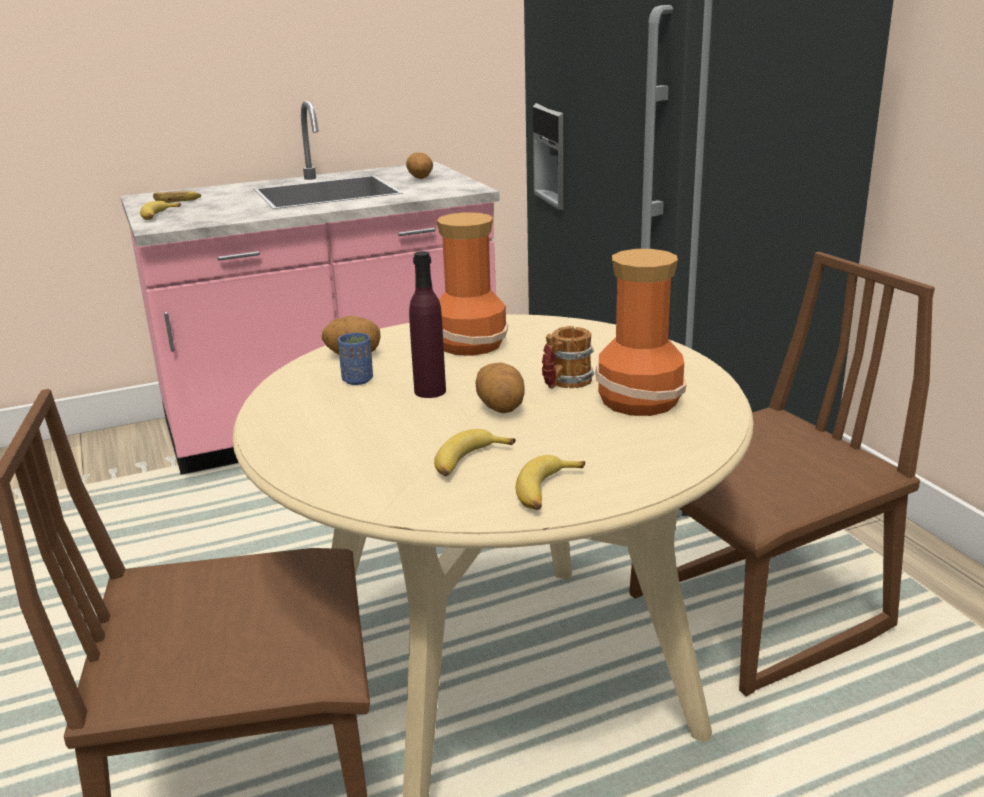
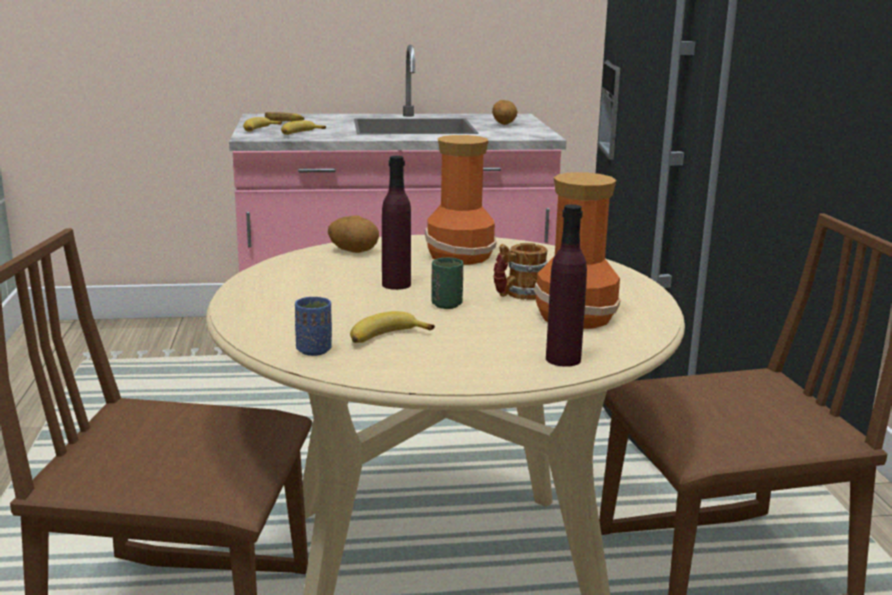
camera: 15 degrees right, 5 degrees down
(357, 380) = (342, 269): blue cup -> blue cup (314, 350)
(501, 408) = (446, 305): potato -> green cup
(547, 492) = (434, 368): banana -> banana (300, 133)
(665, 455) = (563, 359): none -> purple bottle

